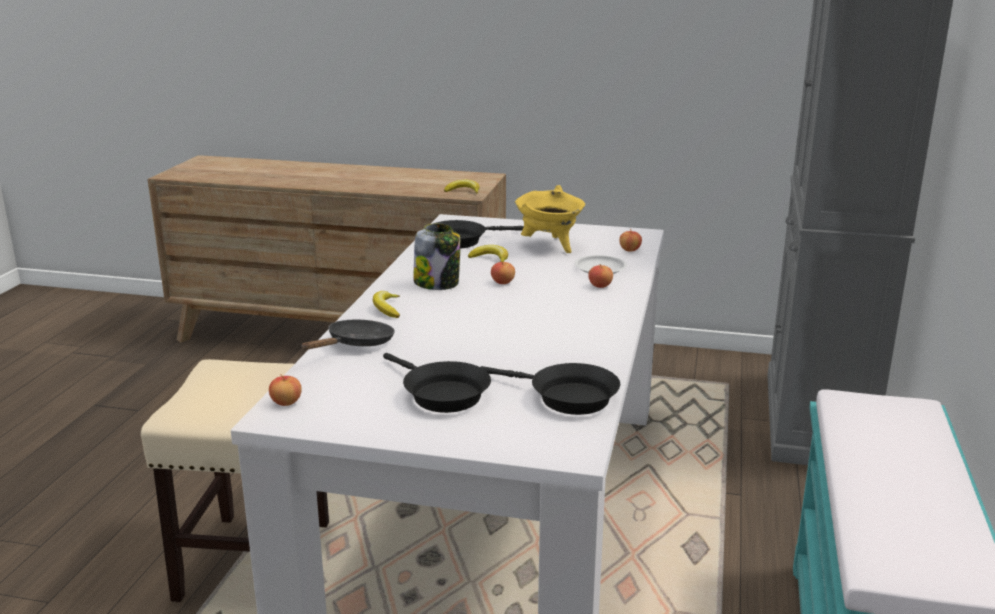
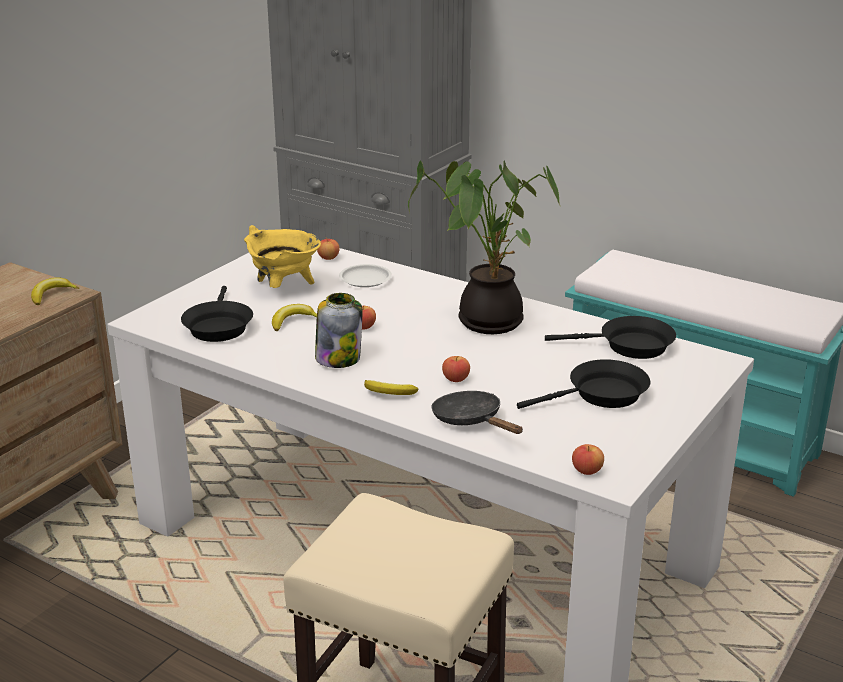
camera: 70 degrees left, 5 degrees up
(563, 324) = (486, 320): none -> potted plant
(566, 397) = (629, 346): black frying pan -> black frying pan turned 45 degrees clockwise
(600, 286) = (408, 288): apple -> apple (456, 379)

